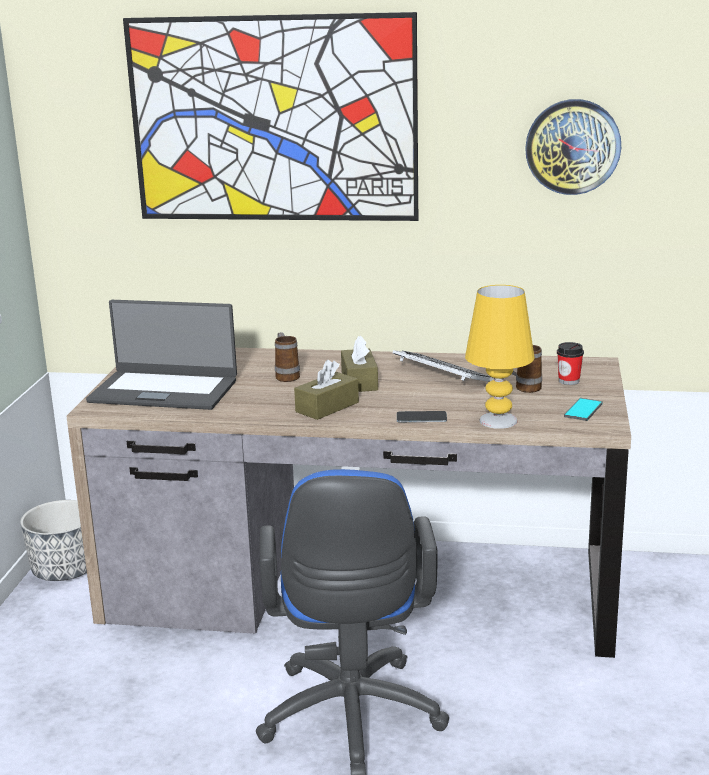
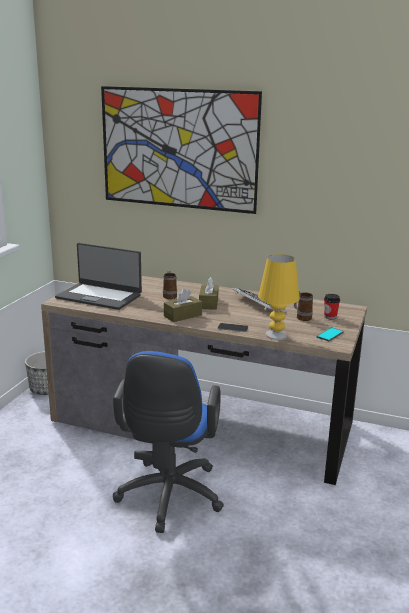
camera: 10 degrees right, 0 degrees up
(572, 146) = (348, 177): wall clock -> none

